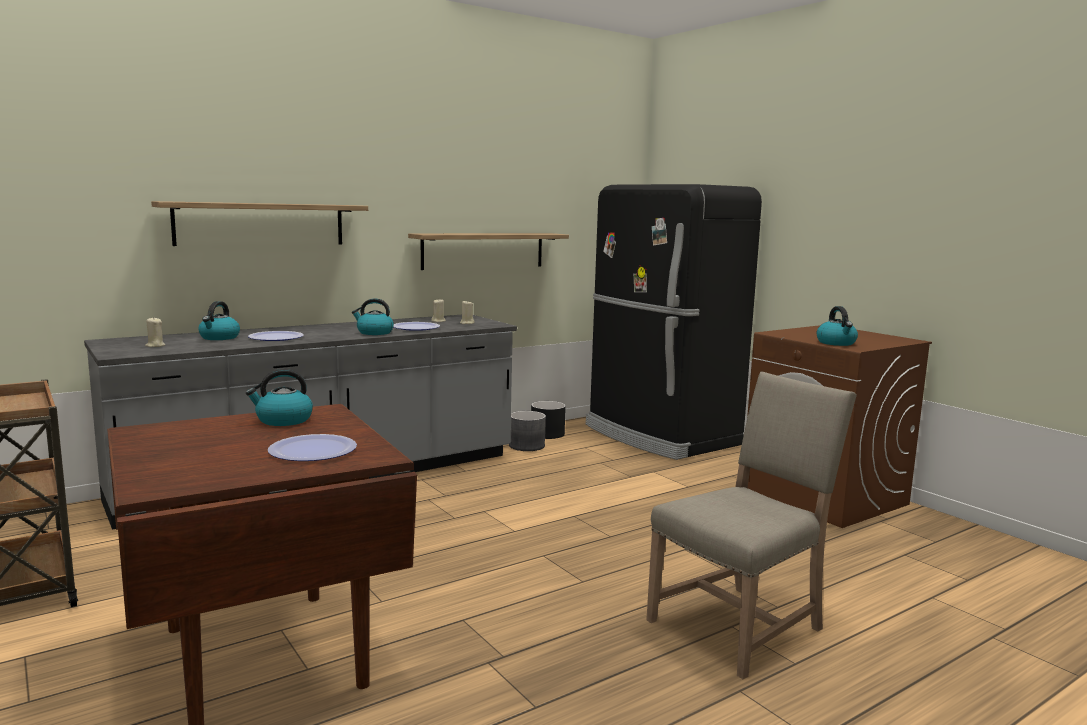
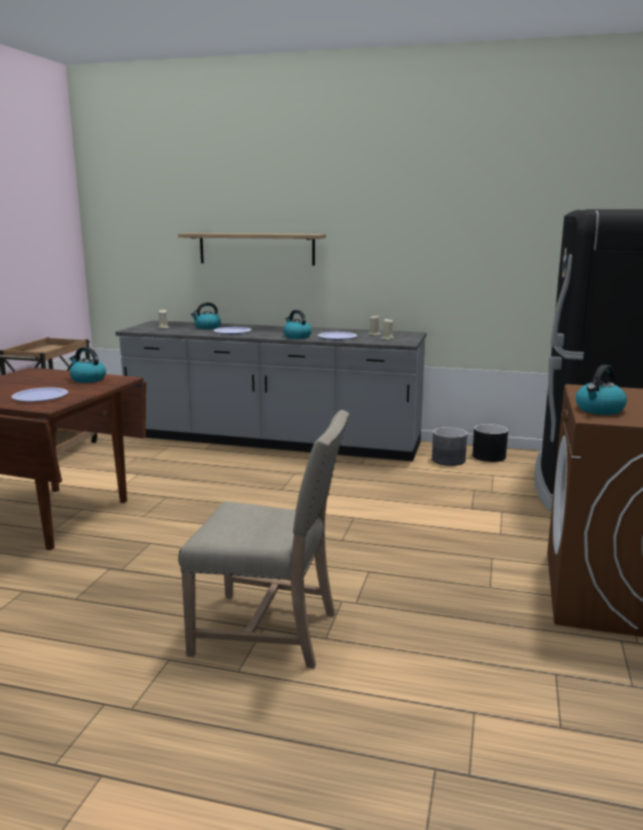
camera: 50 degrees right, 5 degrees up
(483, 250) = (445, 275): shelf -> none

